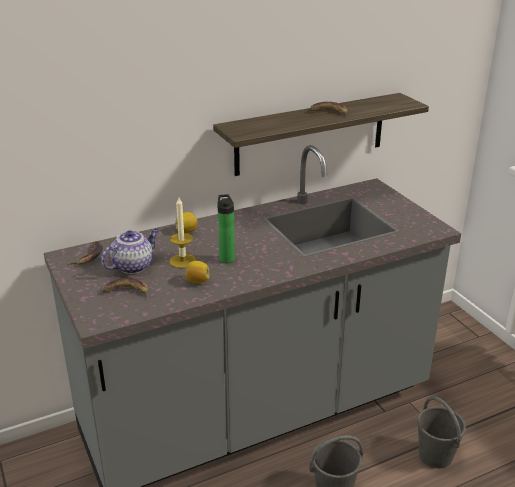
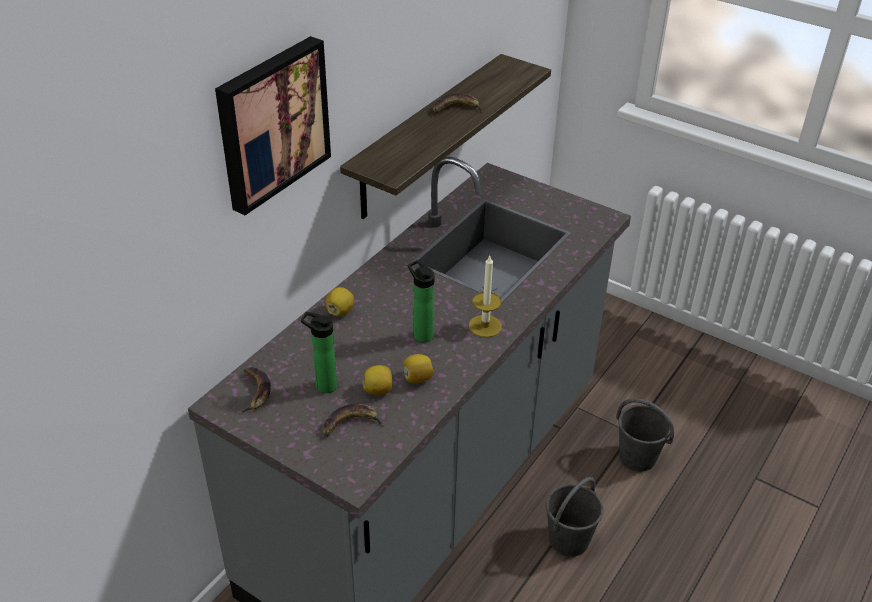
camera: 30 degrees left, 10 degrees up
(133, 266) = (323, 385): teapot -> bottle
(144, 66) = (271, 123): none -> picture
(164, 279) = (378, 390): none -> lemon
(182, 261) = (375, 356): candle -> candle (485, 326)

